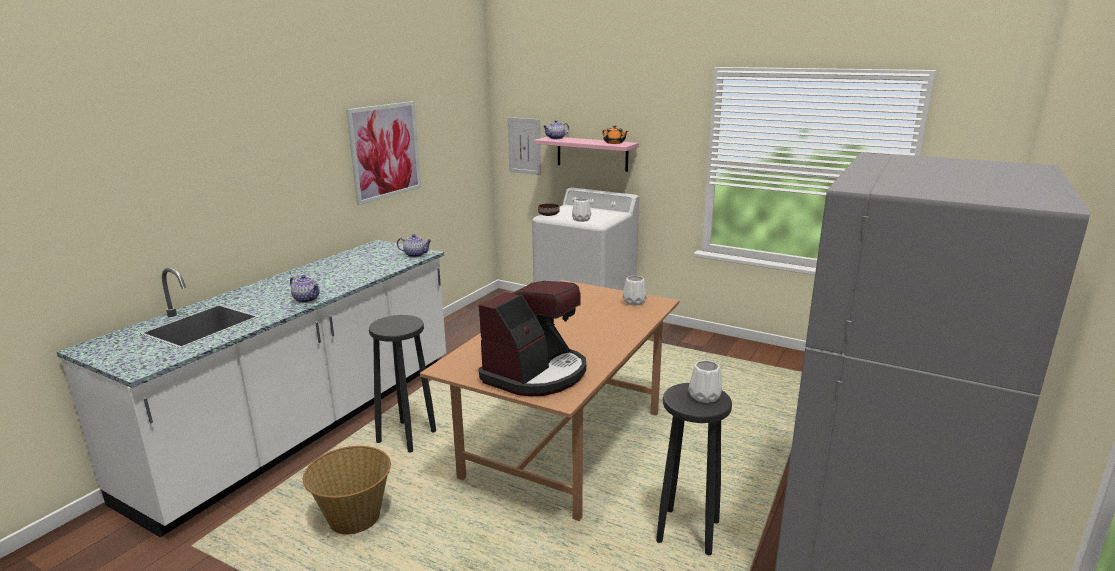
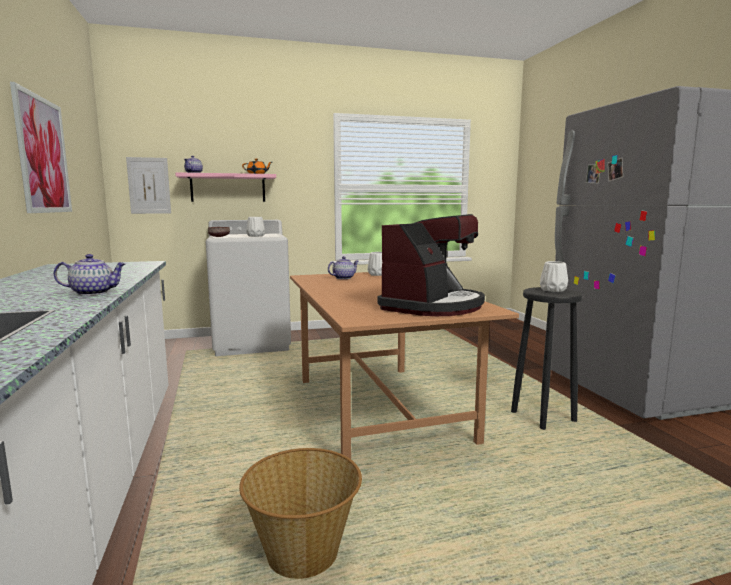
camera: 45 degrees left, 10 degrees down
(407, 436) = (228, 463): black stool -> none
(415, 255) = (138, 264): teapot -> teapot (343, 278)
(536, 373) = (433, 306): coffee machine -> coffee machine turned 45 degrees clockwise

